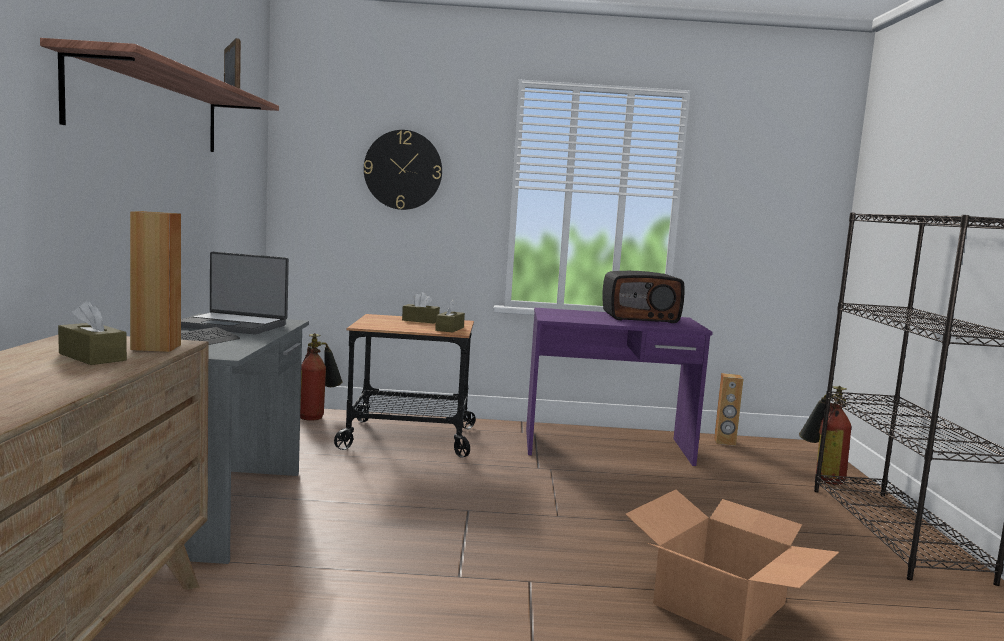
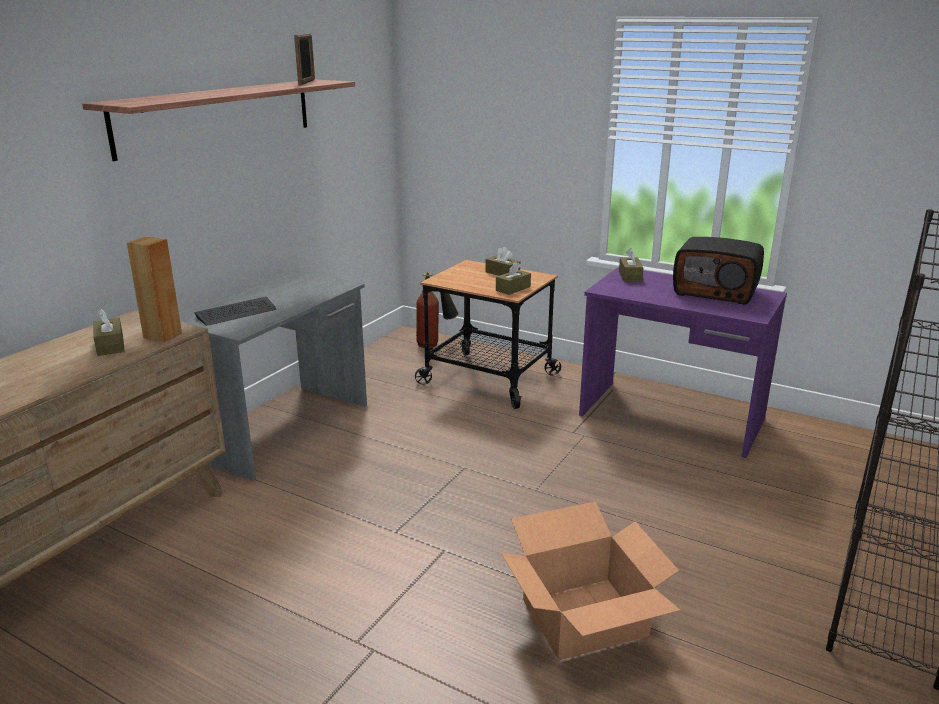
camera: 30 degrees right, 15 degrees up
(233, 325) = (294, 289): laptop -> none
(403, 170) = (505, 118): wall clock -> none
(556, 312) = (630, 276): none -> brown tissue box
(724, 442) = (820, 432): brown speaker -> none
(821, 477) = (889, 500): fire extinguisher -> none

